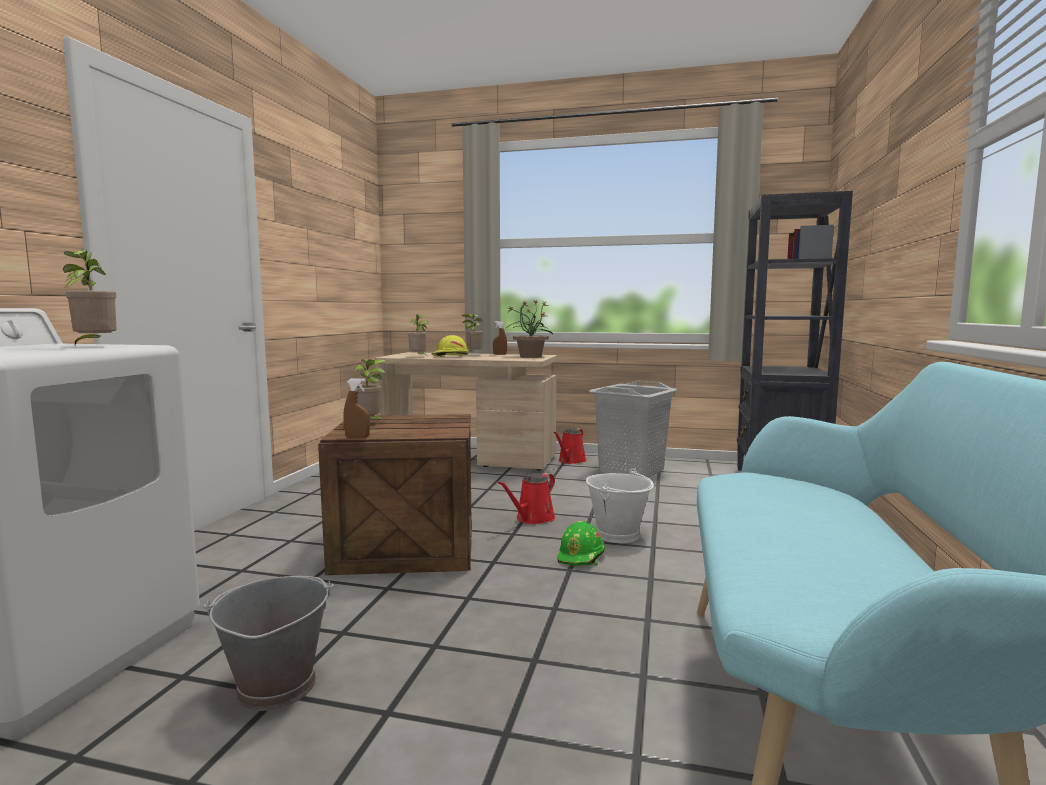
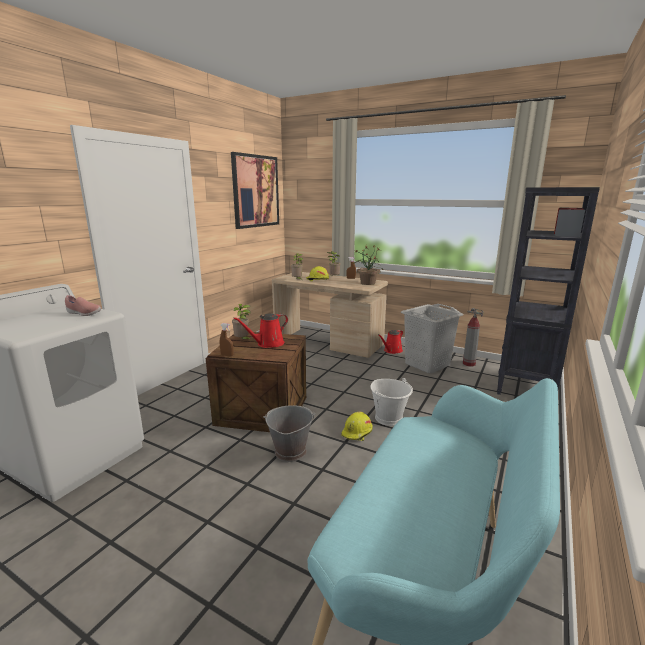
camera: 15 degrees right, 10 degrees up
(94, 346) = (83, 313): potted plant -> pink shoe
(275, 686) = (163, 494): grey bucket -> grey bucket (290, 451)
(344, 222) = (255, 191): none -> picture
(532, 519) = (343, 398): red watering can -> red watering can (268, 344)
(581, 556) = (357, 432): green hard hat -> yellow hard hat
(687, 466) = (468, 364): none -> fire extinguisher

